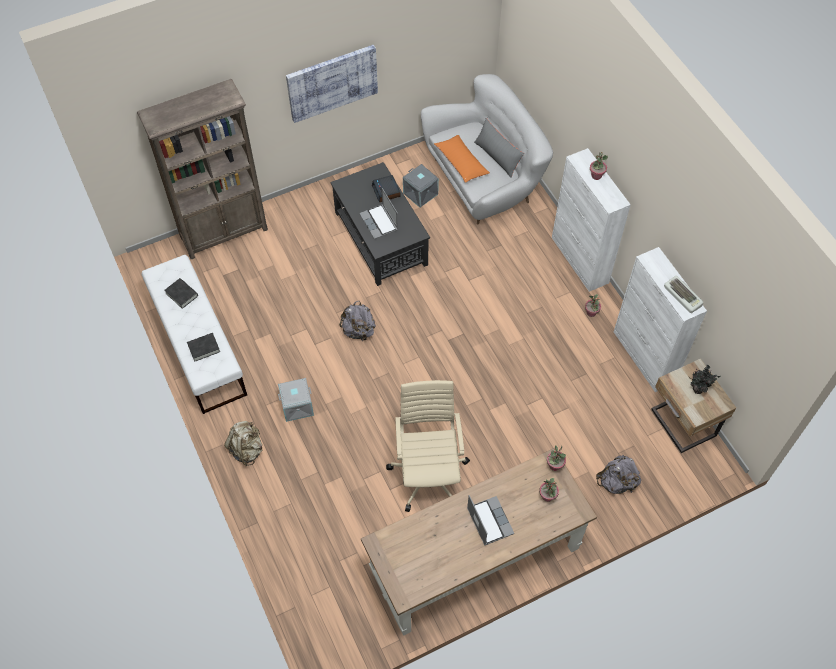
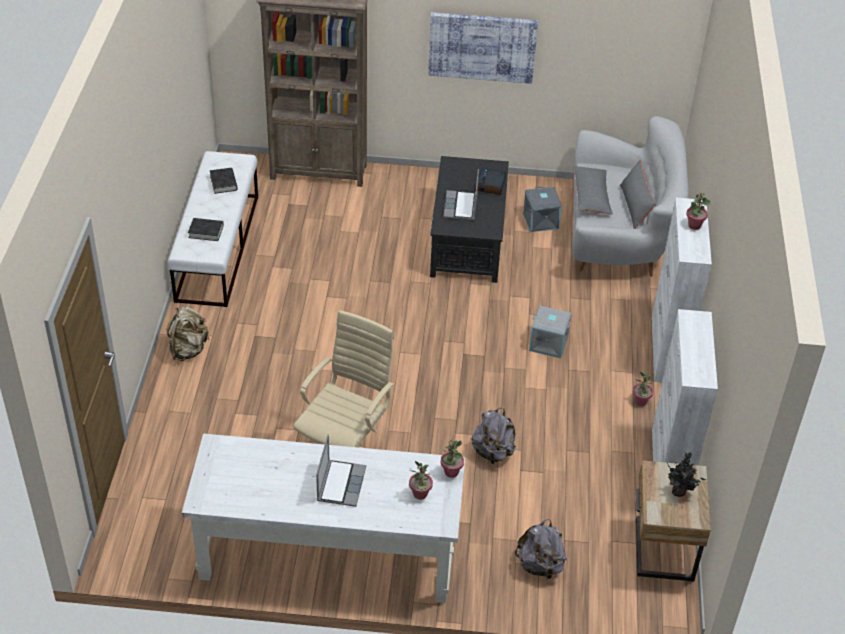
camera: 30 degrees right, 15 degrees down
(297, 405) = (266, 337): grey storage box -> grey storage box (549, 343)
(358, 330) = (379, 305): grey backpack -> grey backpack (493, 452)
(461, 163) = (591, 196): orange pillow -> grey pillow
(474, 560) = (327, 553): brown desk -> white desk
(683, 296) = (701, 364): keyboard -> none

